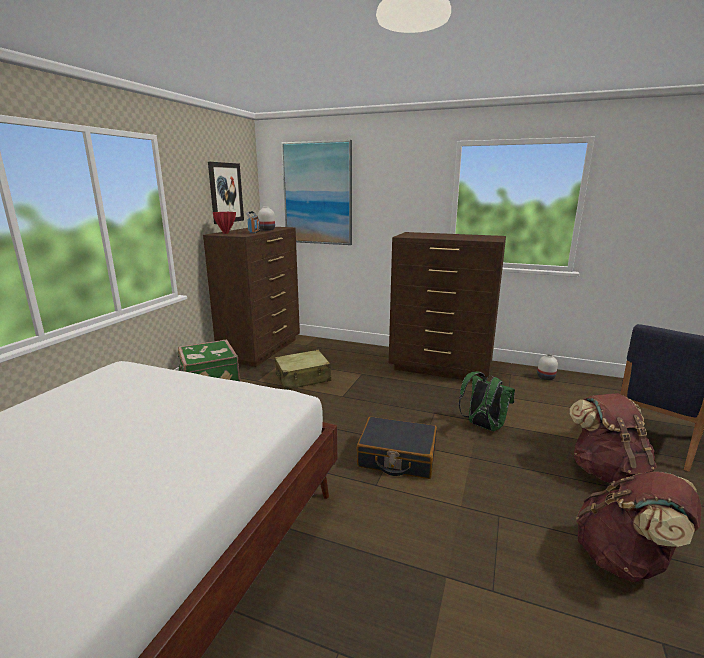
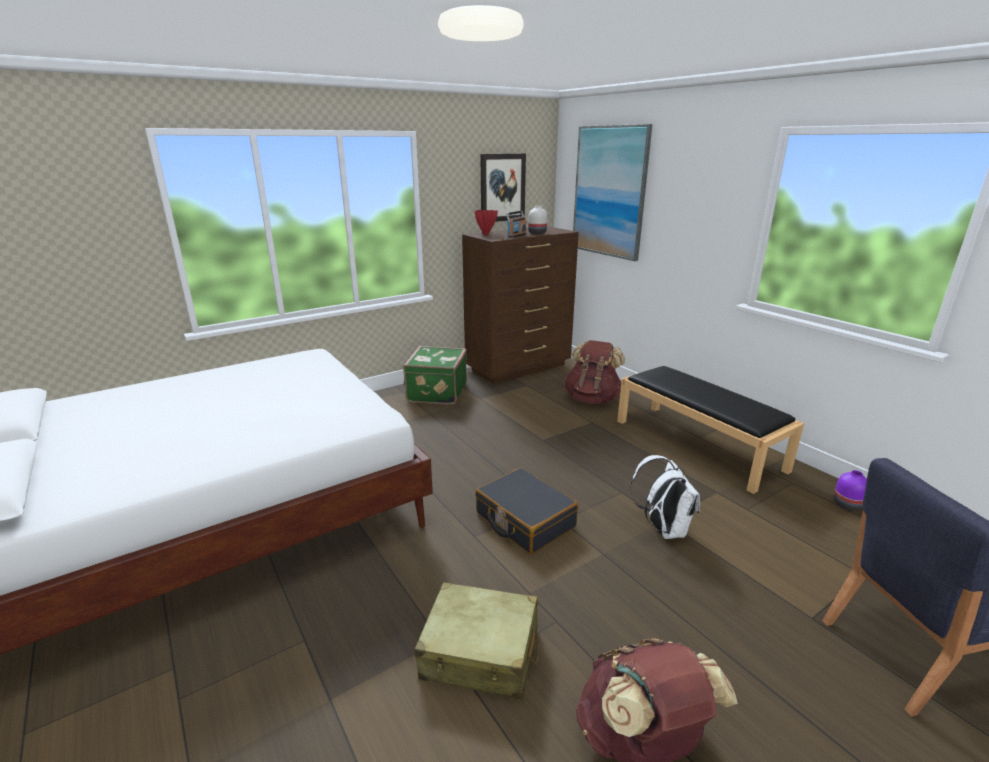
camera: 35 degrees right, 5 degrees up
(303, 378) = (526, 408): beige suitcase -> beige suitcase (480, 652)
(441, 368) = (698, 445): brown dresser -> black bench
(483, 426) = (663, 529): green backpack -> white backpack
(546, 377) = (848, 505): white vase -> purple vase
(606, 471) = (763, 649): brown backpack -> brown backpack (592, 399)

